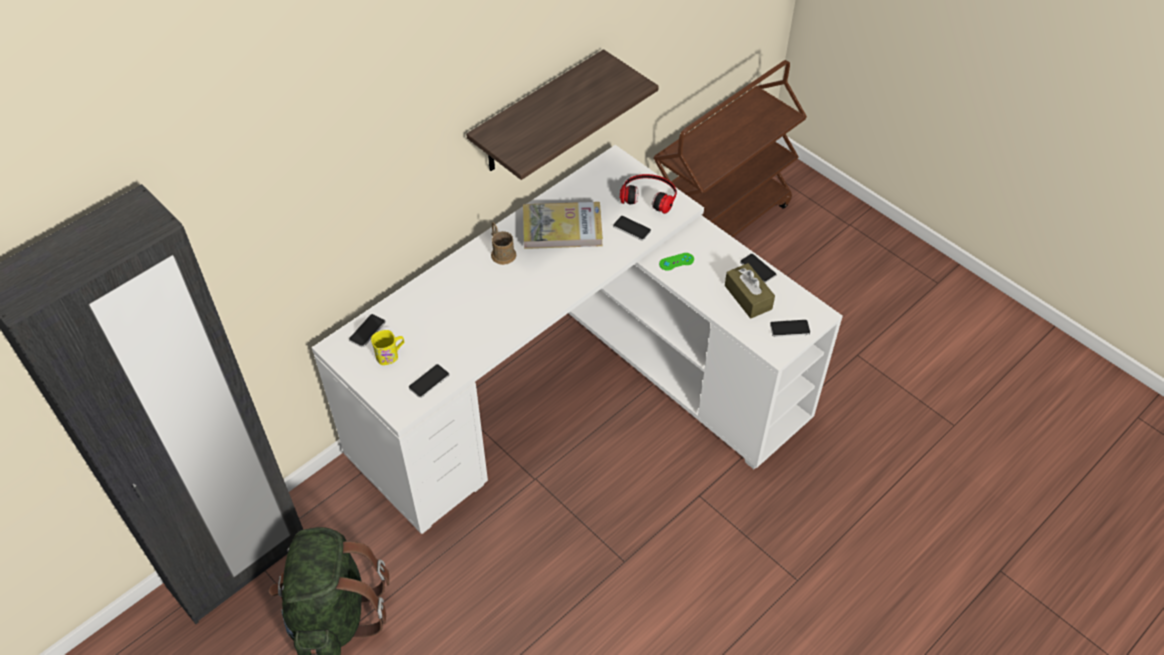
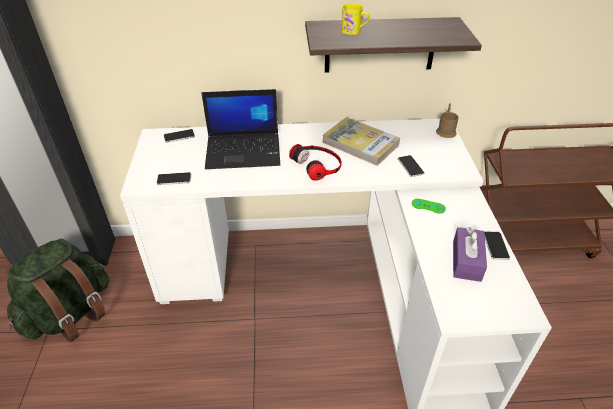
camera: 40 degrees right, 10 degrees down
(391, 355) = (174, 154): yellow mug -> yellow mug (354, 31)
(459, 306) = (244, 151): none -> laptop
(501, 252) = (305, 137): brown mug -> brown mug (446, 130)
(649, 195) = (445, 154): headphones -> headphones (318, 164)
(748, 297) = (466, 261): brown tissue box -> purple tissue box
(789, 328) = (484, 306): phone -> none

